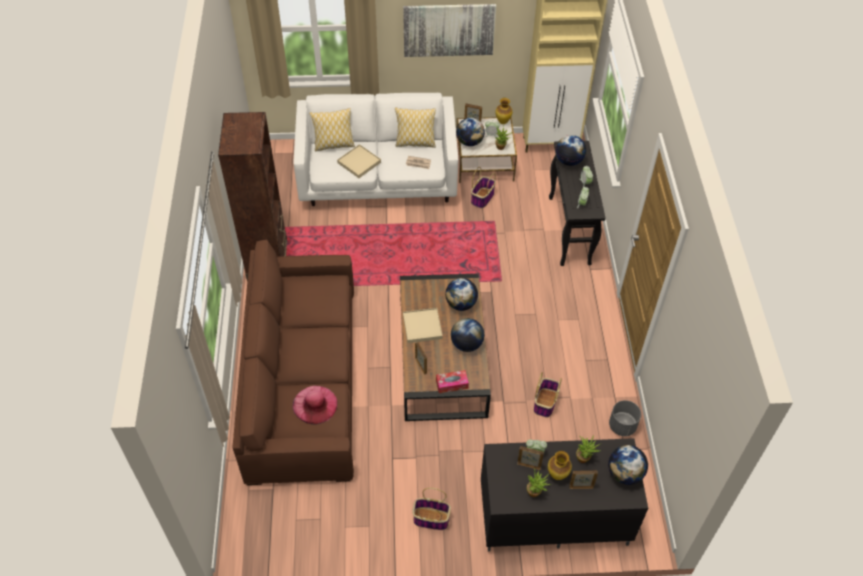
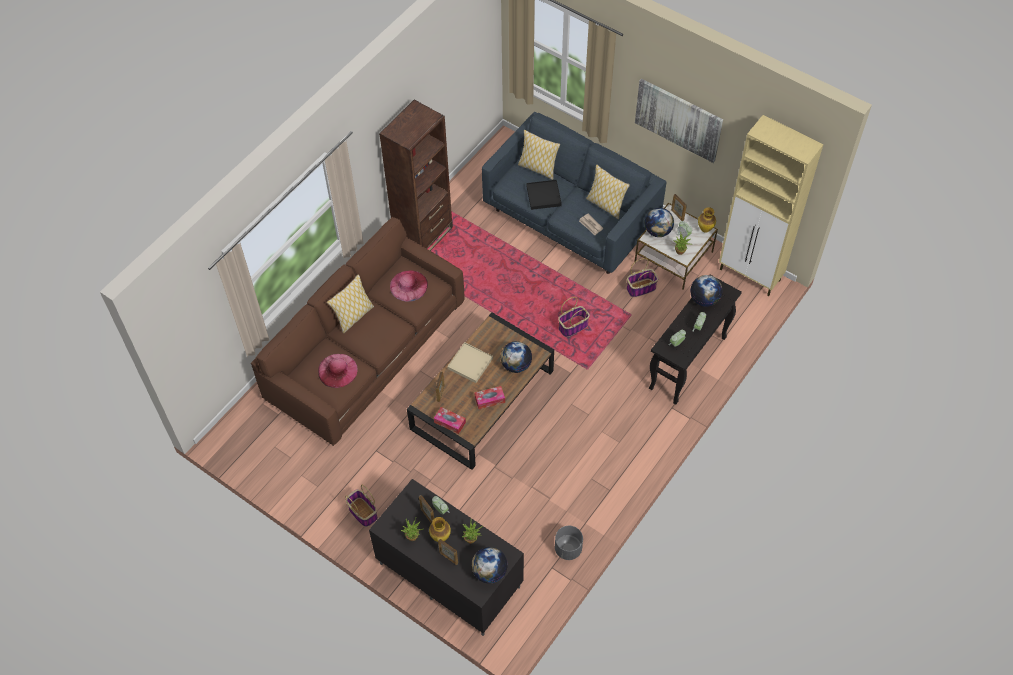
camera: 40 degrees right, 5 degrees up
(286, 350) = (353, 316): none -> pillow
(312, 295) = (408, 285): none -> pink hat
(359, 162) = (543, 196): beige tray -> black tray
(378, 178) = (570, 218): white sofa -> blue sofa
(466, 344) = (490, 400): globe -> tissue box
(545, 402) = (526, 488): basket -> basket (573, 326)

